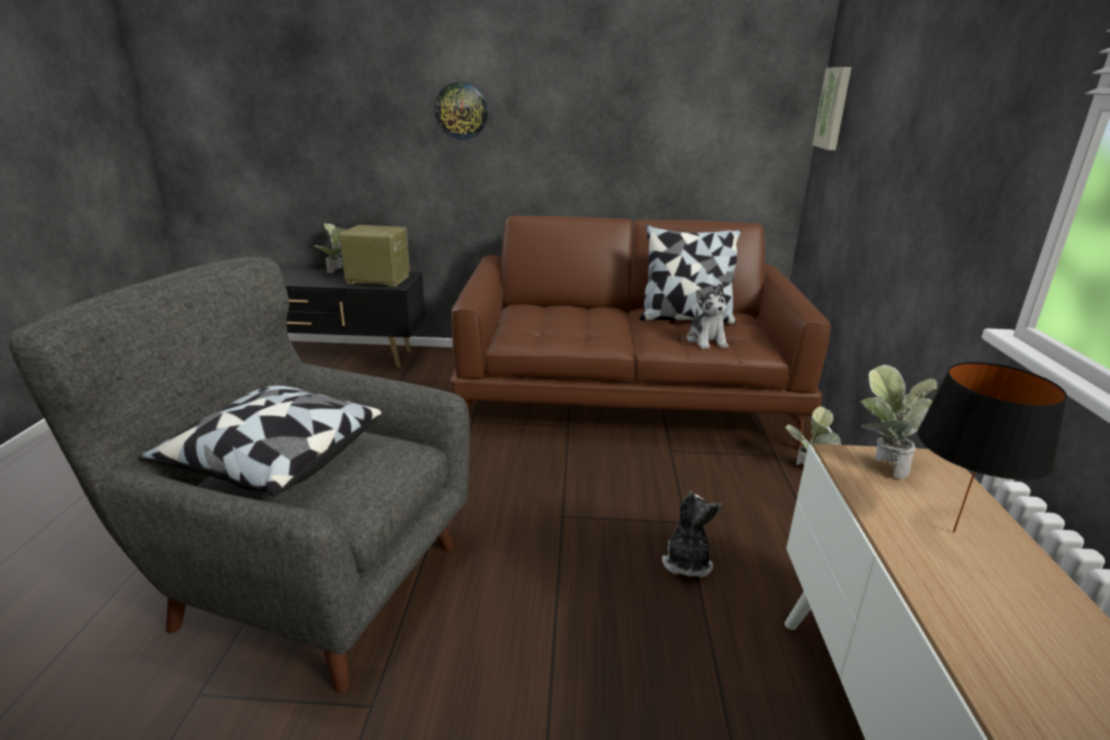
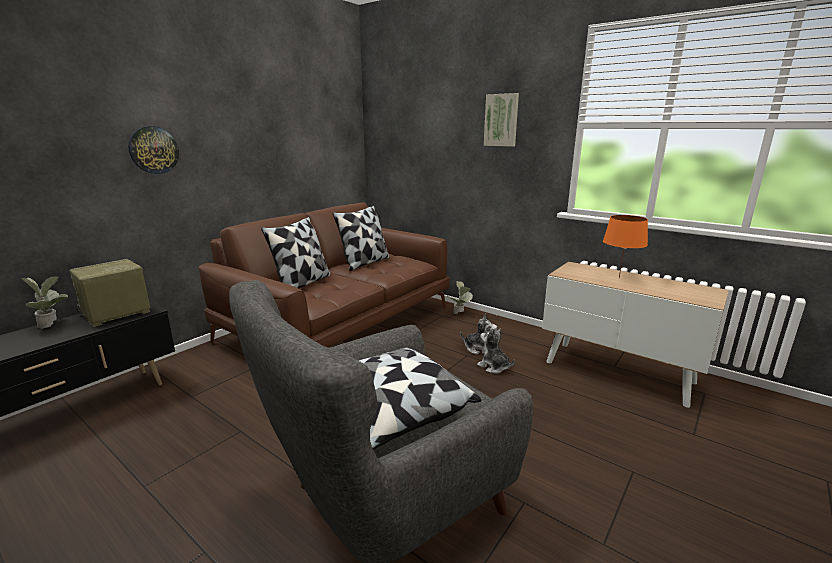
camera: 55 degrees left, 5 degrees down
(559, 313) = (302, 283): none -> pillow
(706, 341) = (397, 268): plush toy -> plush toy (479, 349)
(834, 108) = (383, 135): picture -> picture (501, 120)
(881, 466) = (573, 272): potted plant -> none
(952, 531) = (618, 278): black table lamp -> orange table lamp

